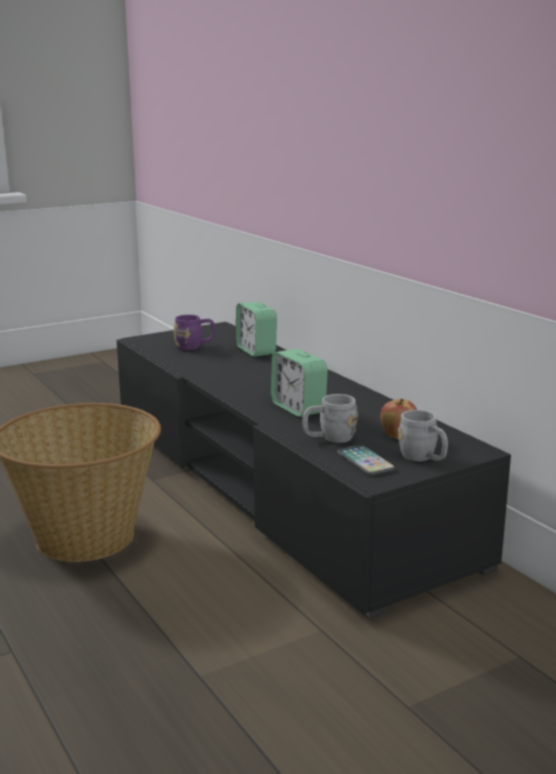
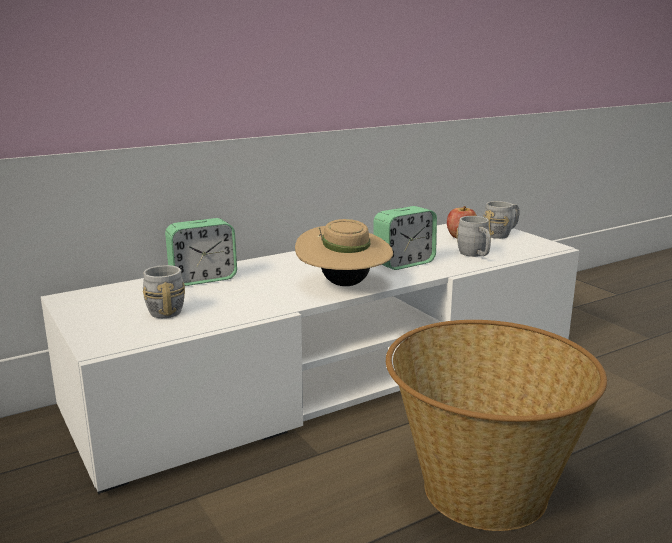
camera: 90 degrees left, 0 degrees up
(195, 346) = (164, 309): purple mug -> grey mug
(238, 388) = (344, 284): none -> beige hat
(278, 484) = (336, 375): black tv stand -> white tv stand
(365, 461) = (517, 247): phone -> none

